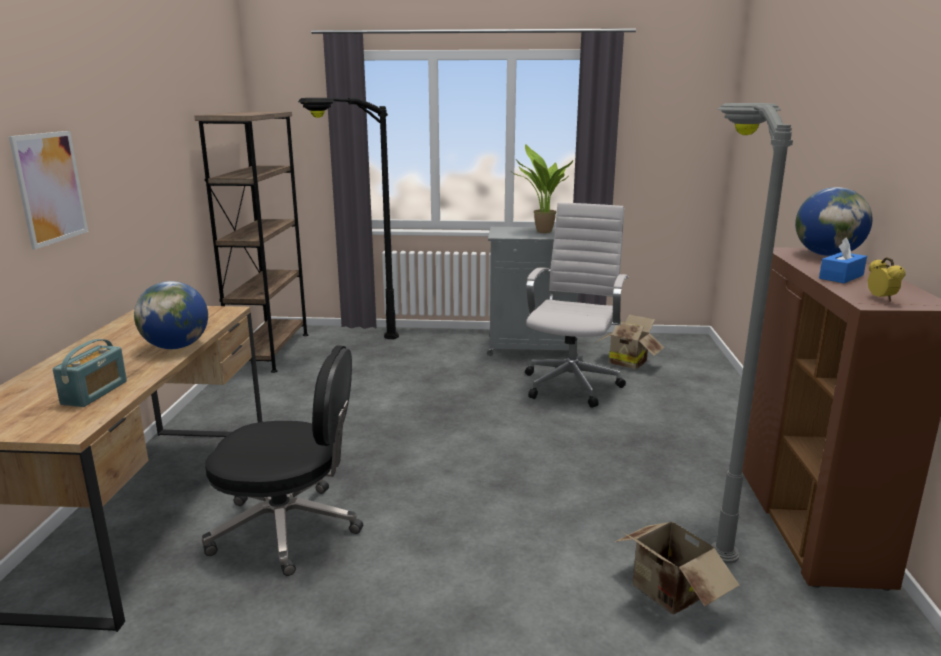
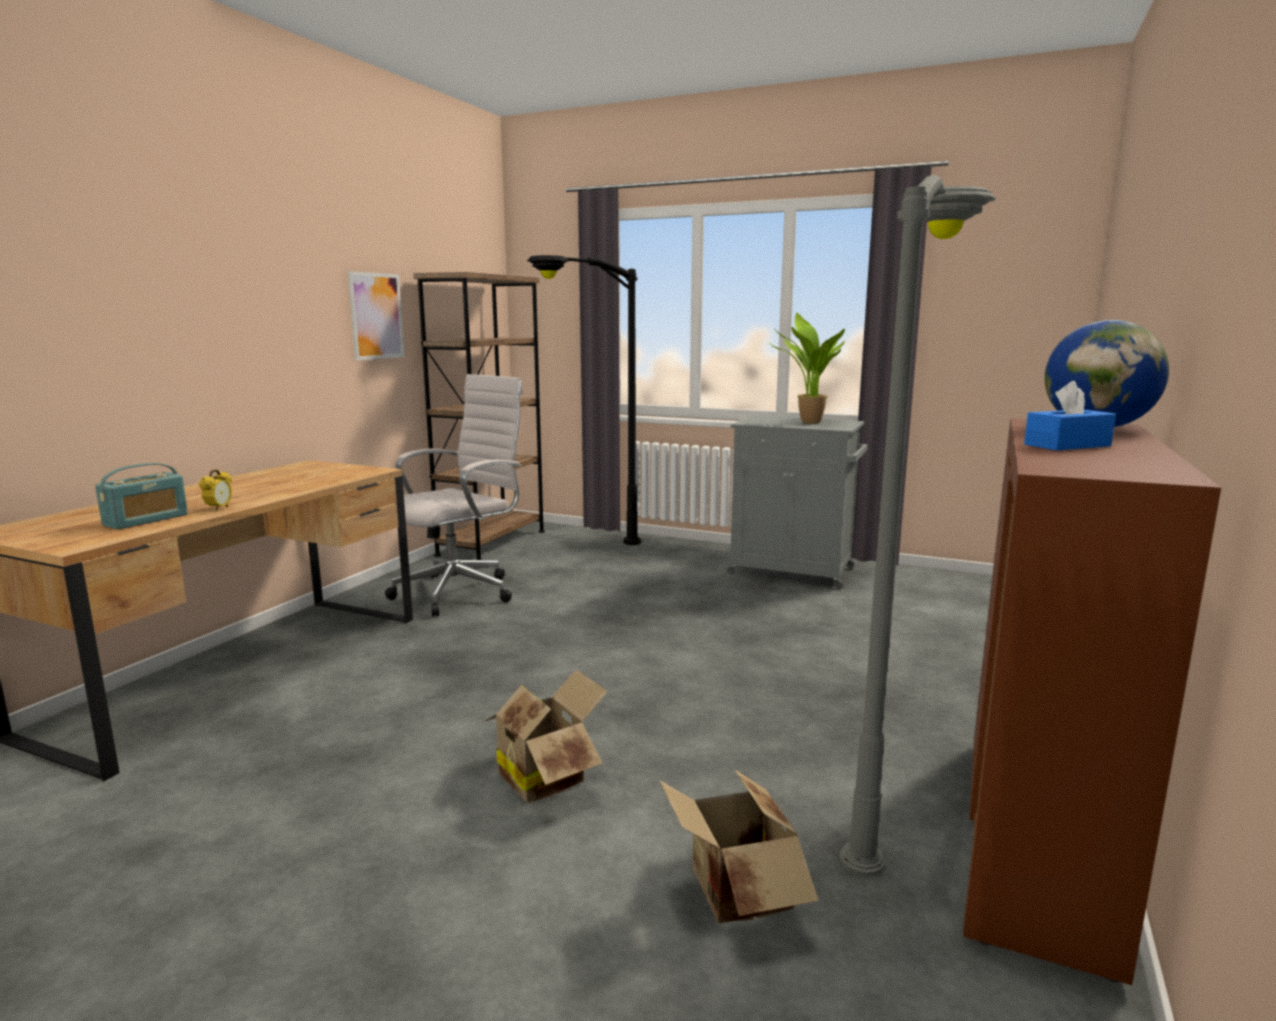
camera: 20 degrees right, 5 degrees down
(50, 188) = (189, 319): picture -> picture (376, 316)
(176, 347) = (278, 493): globe -> none
(288, 528) = (351, 715): black office chair -> none
(572, 384) = (811, 617): white office chair -> white office chair (460, 591)
(628, 362) = (909, 601): cardboard box -> cardboard box (546, 776)
(880, 299) = (1082, 466): alarm clock -> alarm clock (219, 509)

